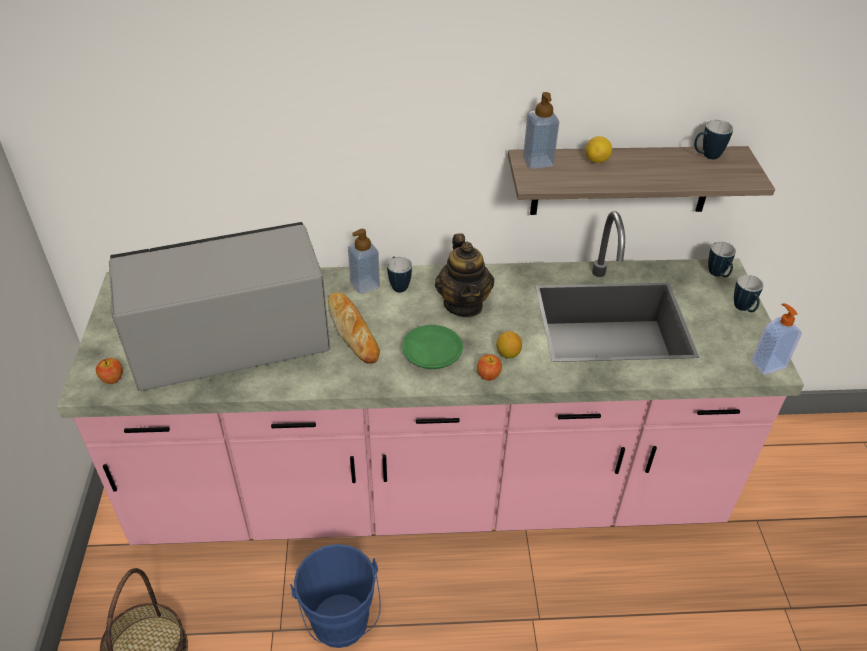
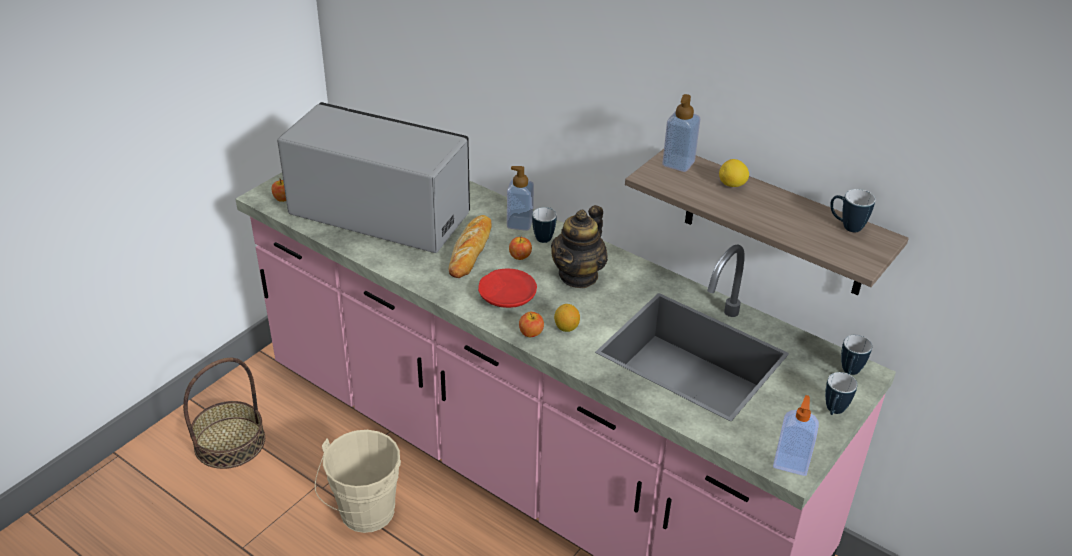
camera: 40 degrees right, 5 degrees down
(342, 627) = (364, 516): blue bucket -> beige bucket
(400, 314) = (520, 256): none -> apple
(431, 354) = (507, 296): green plate -> red plate

